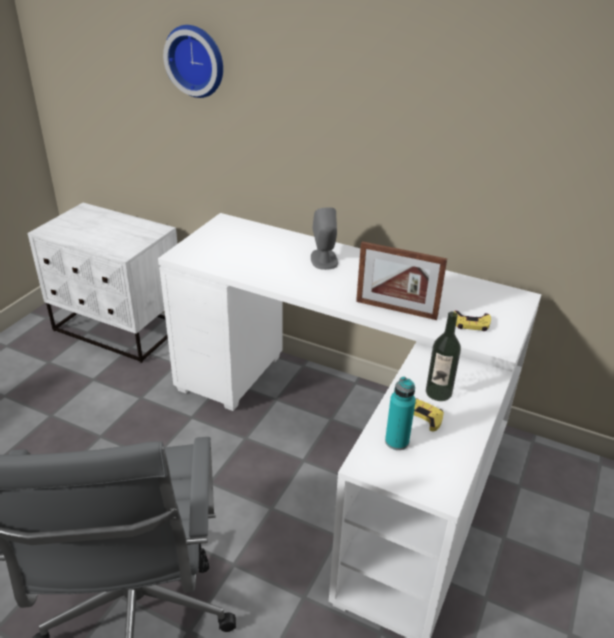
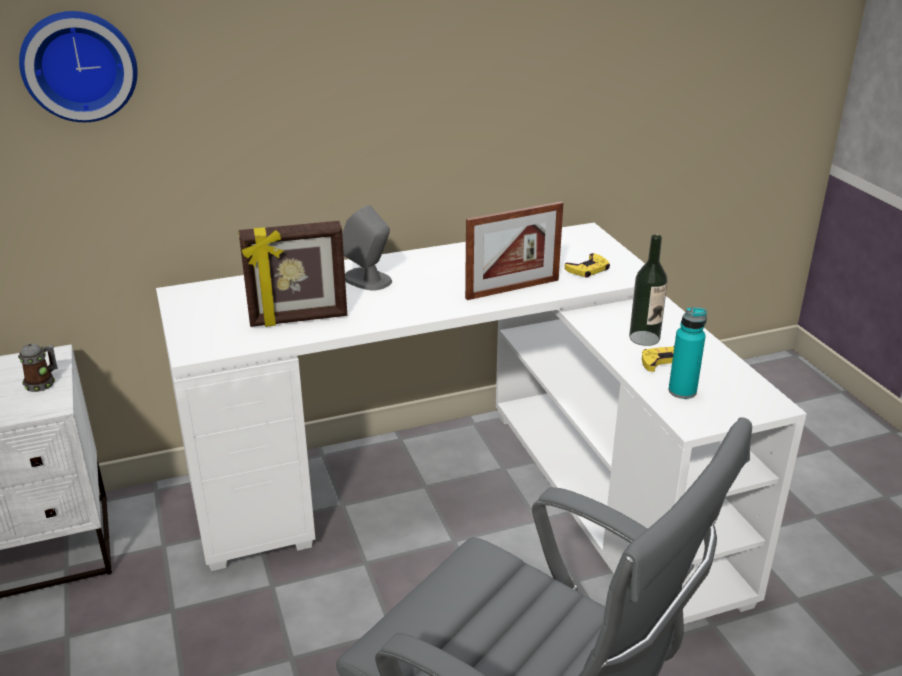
camera: 45 degrees left, 5 degrees down
(137, 241) = (43, 383): none -> mug
(250, 264) = (298, 319): none -> picture frame

